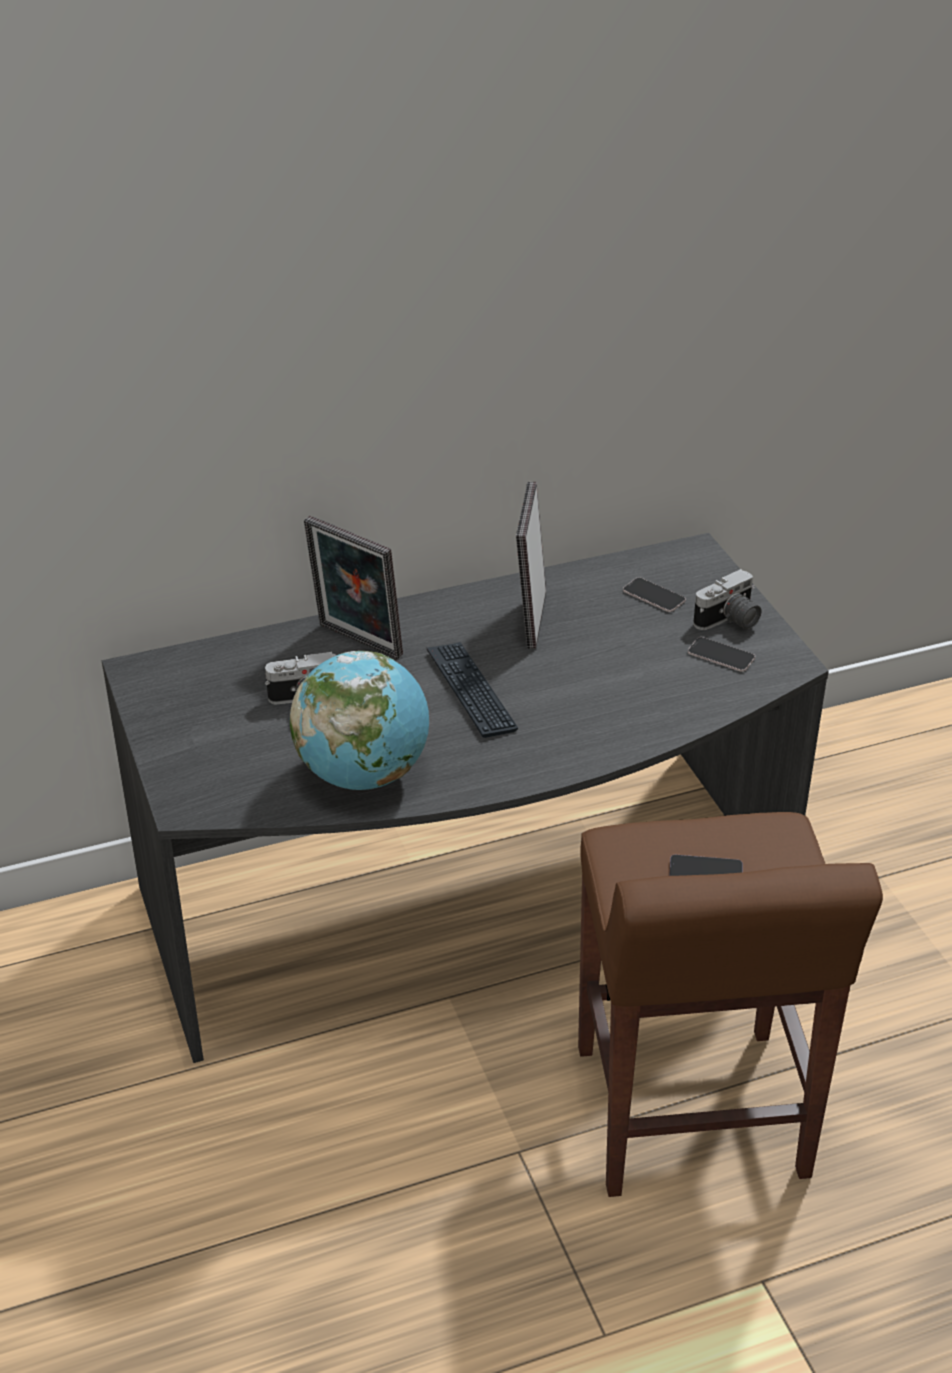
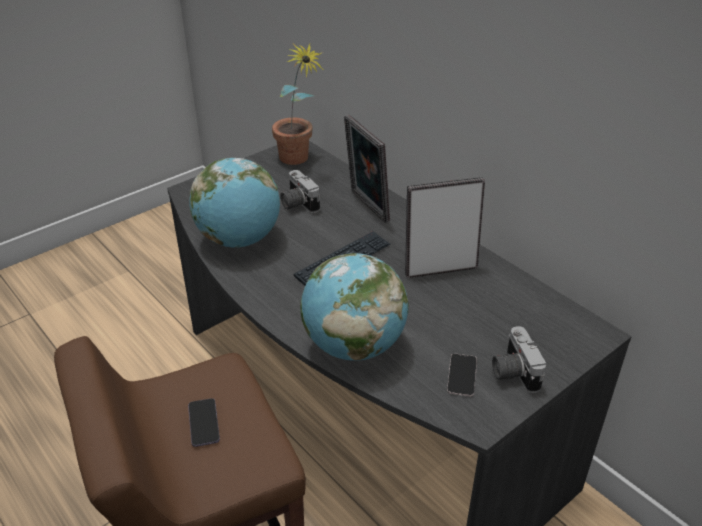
camera: 70 degrees right, 0 degrees up
(184, 678) = (298, 161): none -> potted plant
(356, 643) = (366, 207): picture frame -> picture frame turned 45 degrees counterclockwise
(639, 719) = (354, 345): none -> globe
(654, 596) = (515, 322): phone -> none
(729, 621) = (512, 372): camera -> camera turned 45 degrees clockwise

